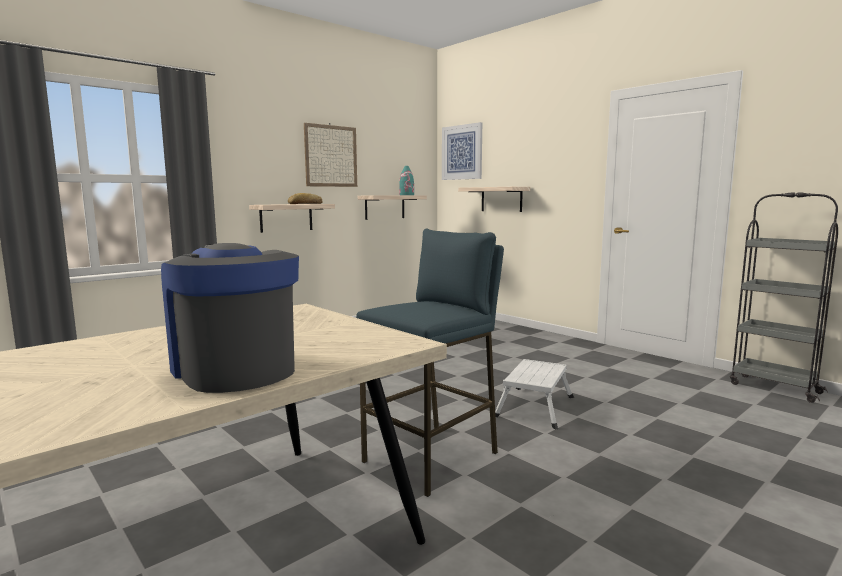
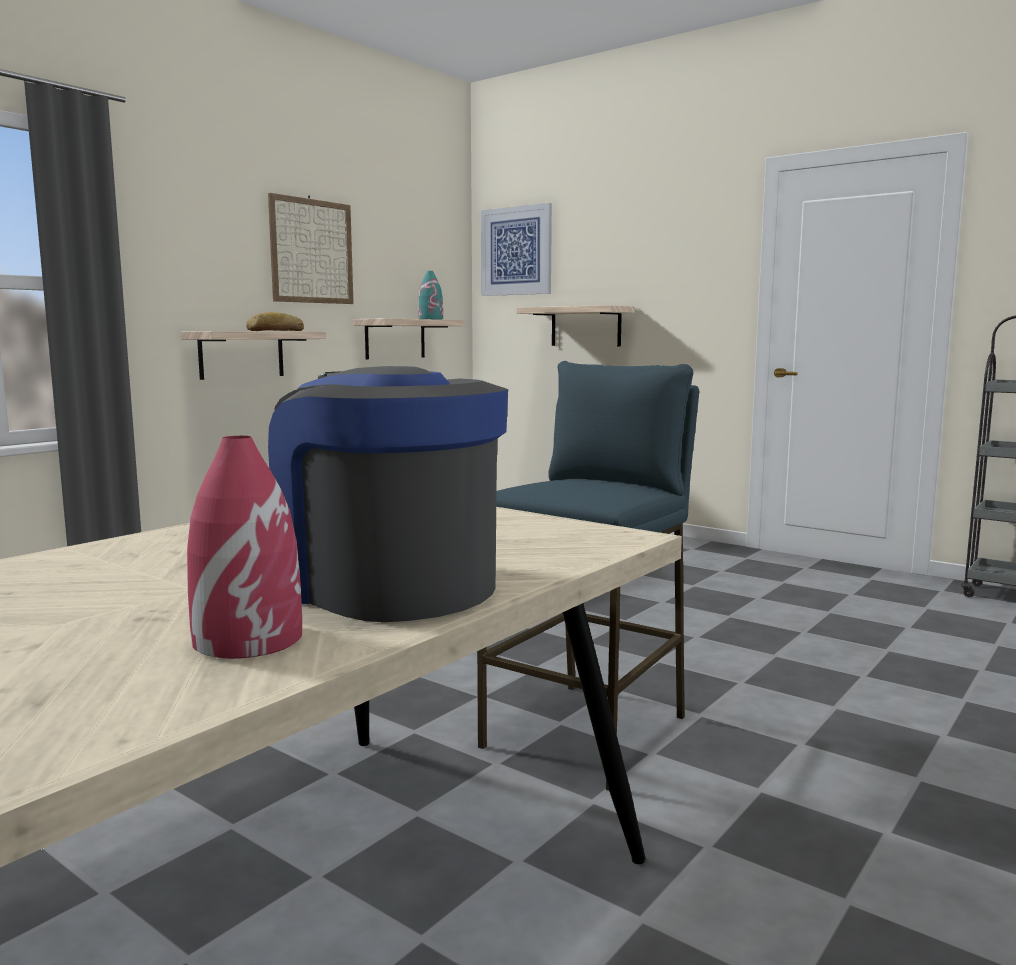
camera: 10 degrees left, 0 degrees up
(123, 398) = (247, 639): none -> red vase
(534, 407) = (704, 645): white step ladder -> none

